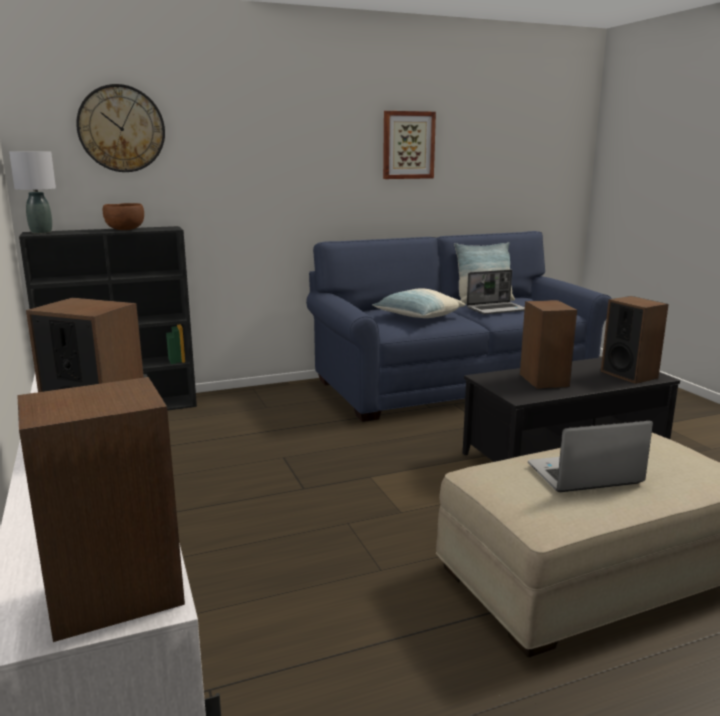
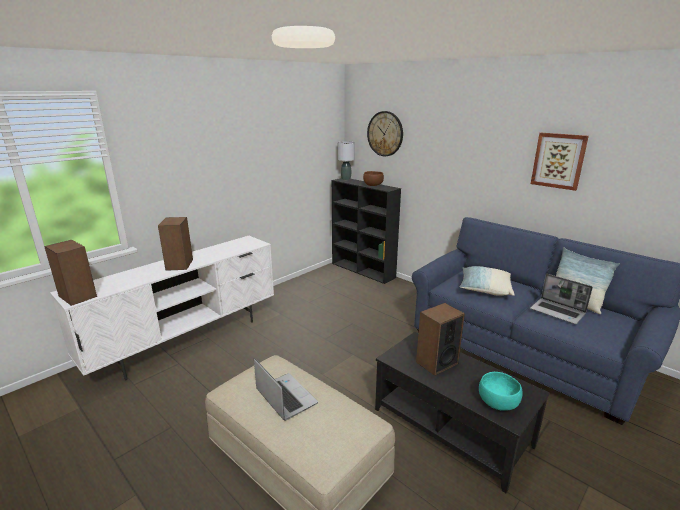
camera: 65 degrees right, 5 degrees up
(629, 374) = (498, 403): speaker -> turquoise bowl

